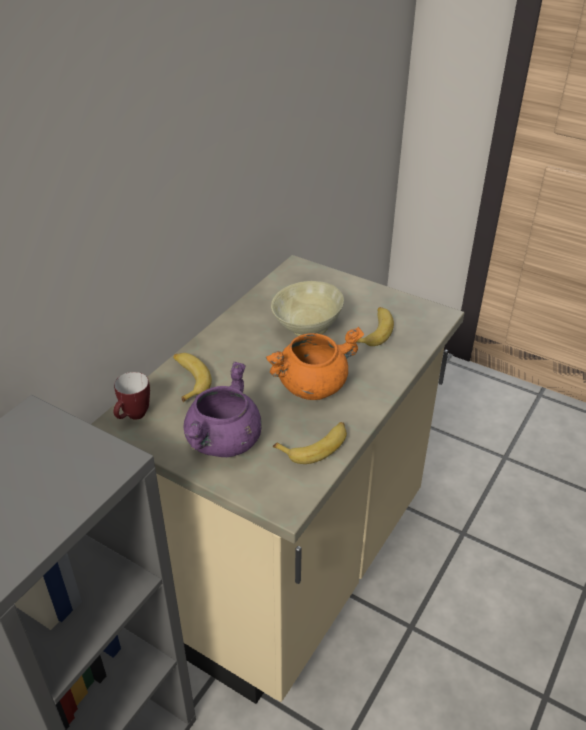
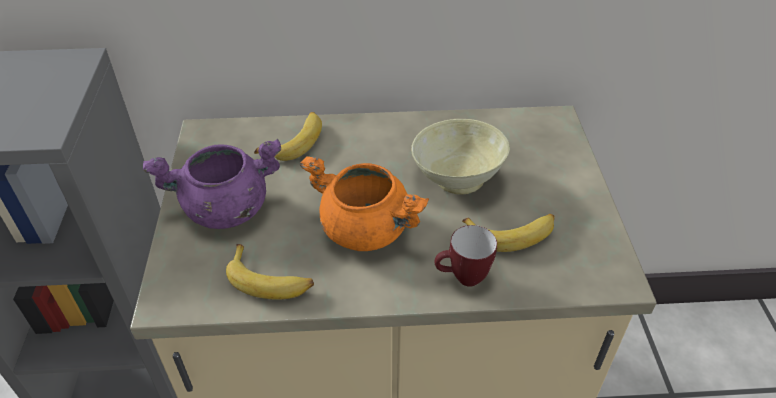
camera: 55 degrees right, 5 degrees up
(133, 417) = (216, 137): mug -> mug (462, 279)

